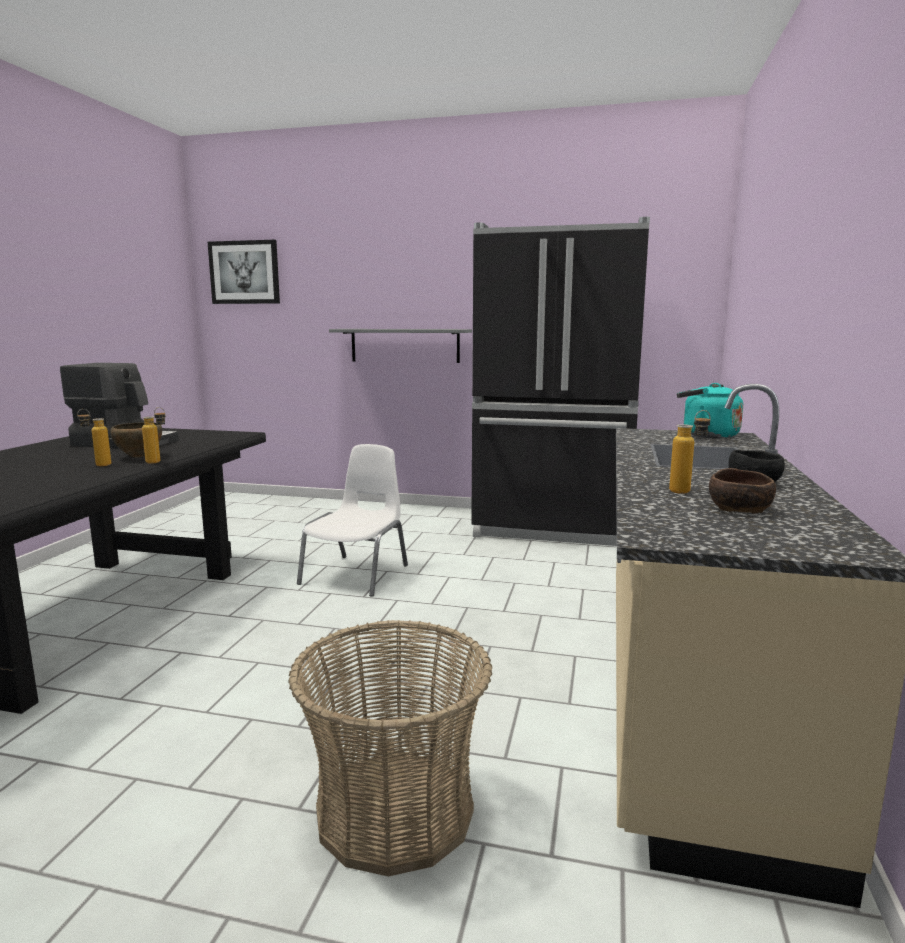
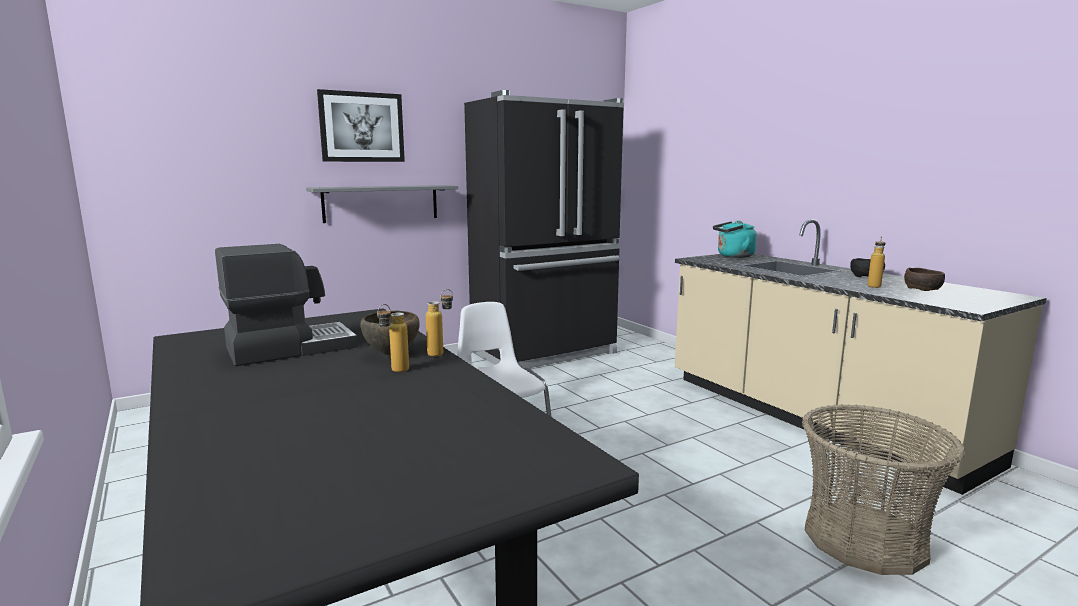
camera: 45 degrees left, 0 degrees up
(244, 272) = (162, 118): picture -> picture (362, 127)

